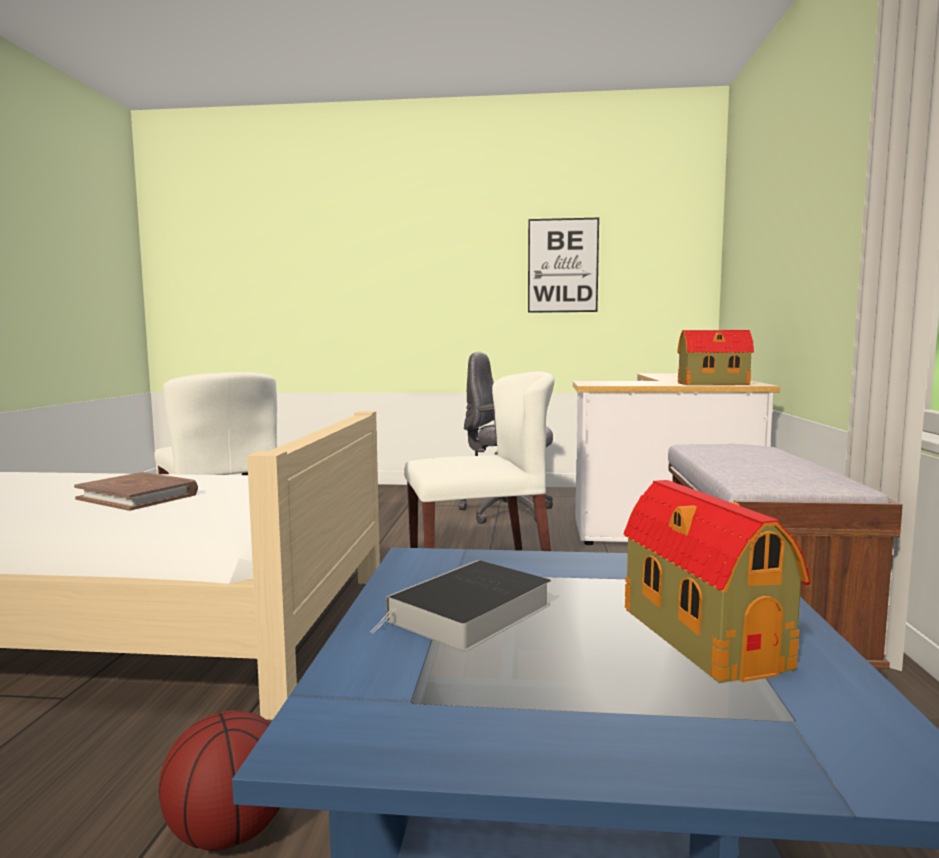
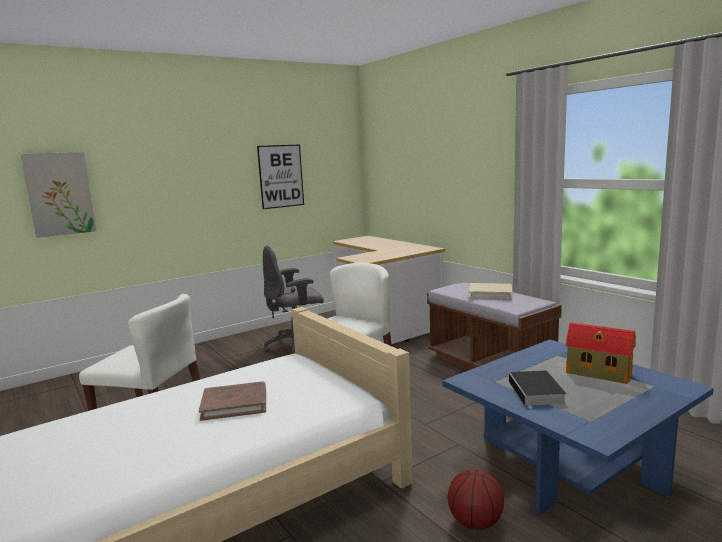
camera: 40 degrees left, 5 degrees up
(279, 272) = (59, 194): none -> picture
(711, 384) = (414, 251): toy house -> none
(761, 460) = (490, 293): none -> beige book

